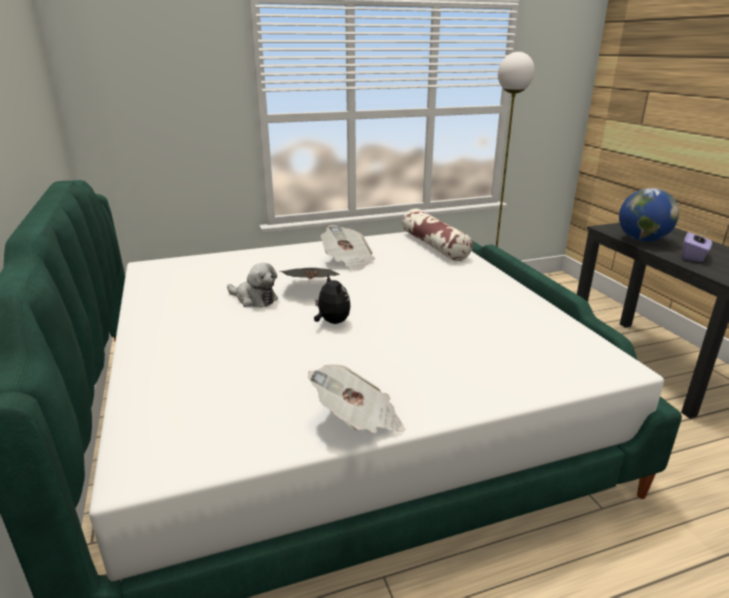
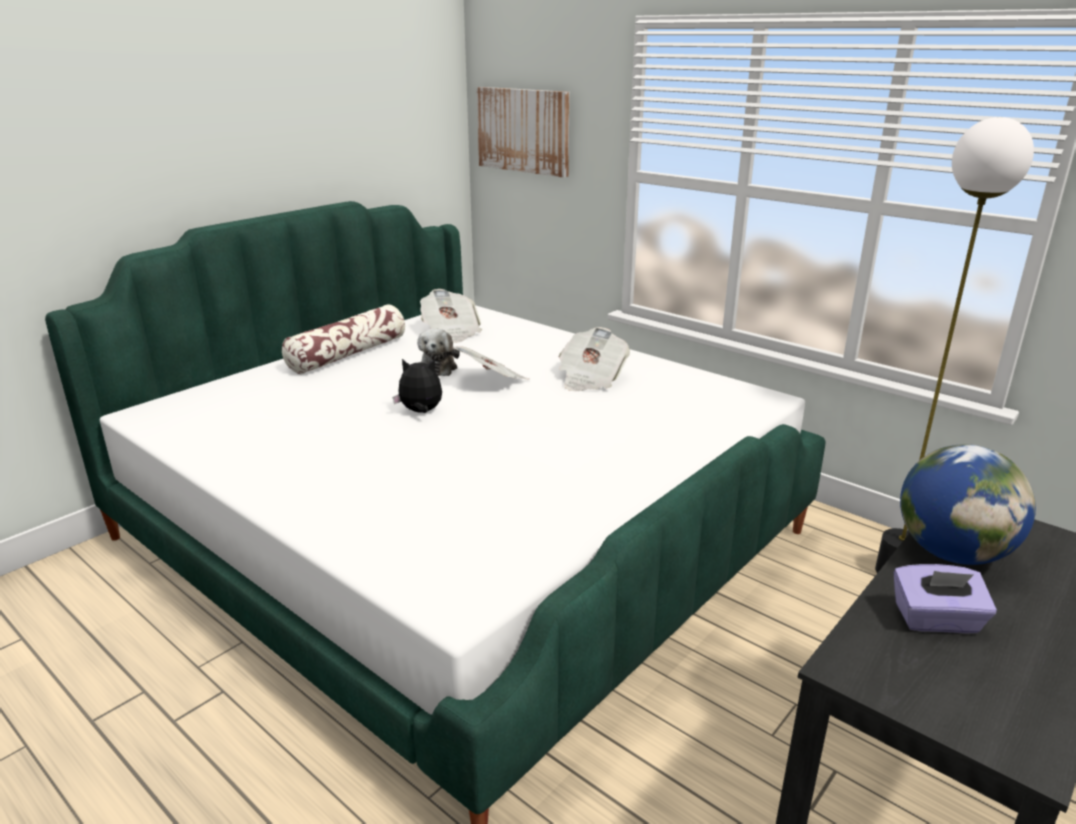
camera: 60 degrees right, 0 degrees up
(138, 95) = (523, 130): none -> picture
(332, 322) = (421, 412): plush toy -> plush toy turned 120 degrees counterclockwise
(358, 420) = (241, 470): newspaper -> newspaper (451, 332)
(434, 245) = (724, 411): pillow -> pillow (348, 354)

